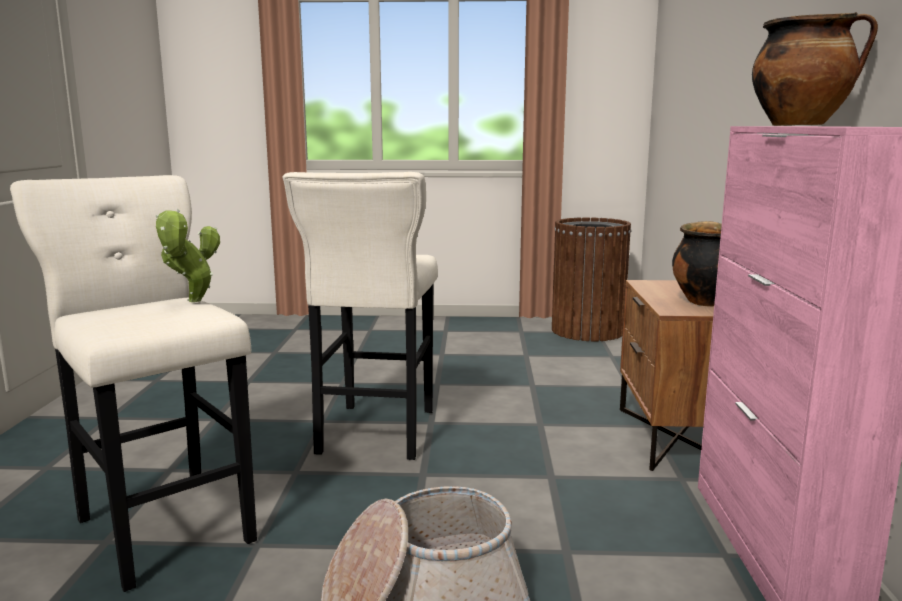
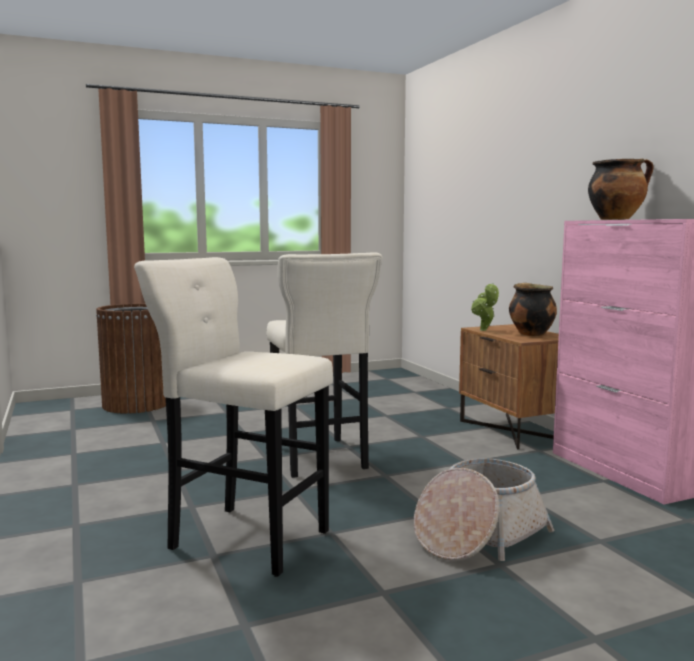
camera: 25 degrees left, 5 degrees down
(192, 302) = (268, 352): potted plant -> potted plant (484, 330)
(587, 331) = (378, 378): brown trash can -> brown trash can (136, 404)

